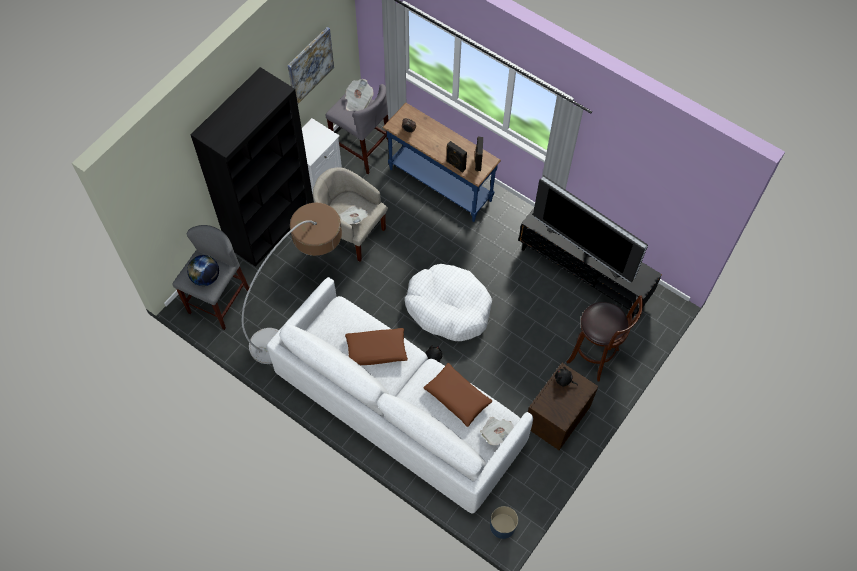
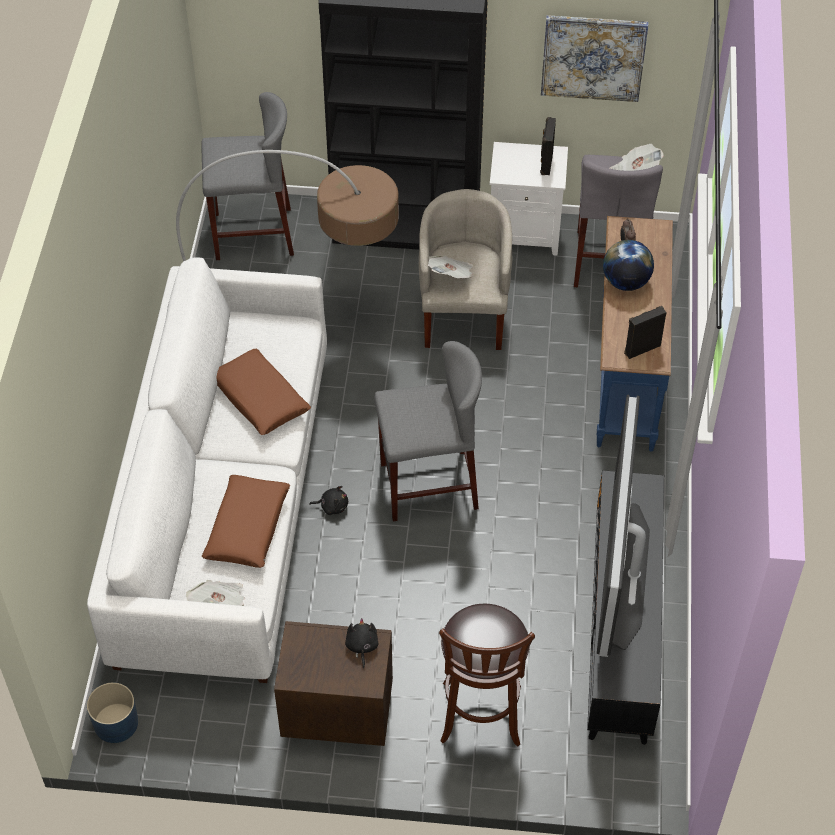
camera: 60 degrees right, 10 degrees down
(206, 278) = (231, 162): globe -> globe (625, 282)
(448, 307) = (428, 485): white dog bed -> grey stool
(455, 165) = (613, 325): black speaker -> black speaker (545, 163)

